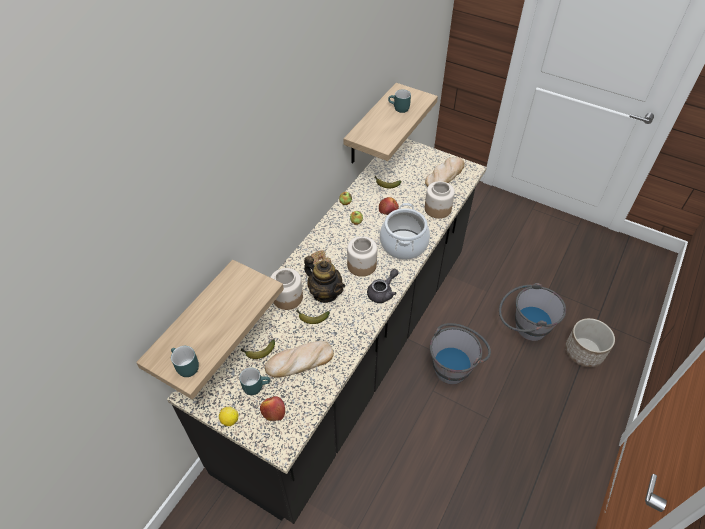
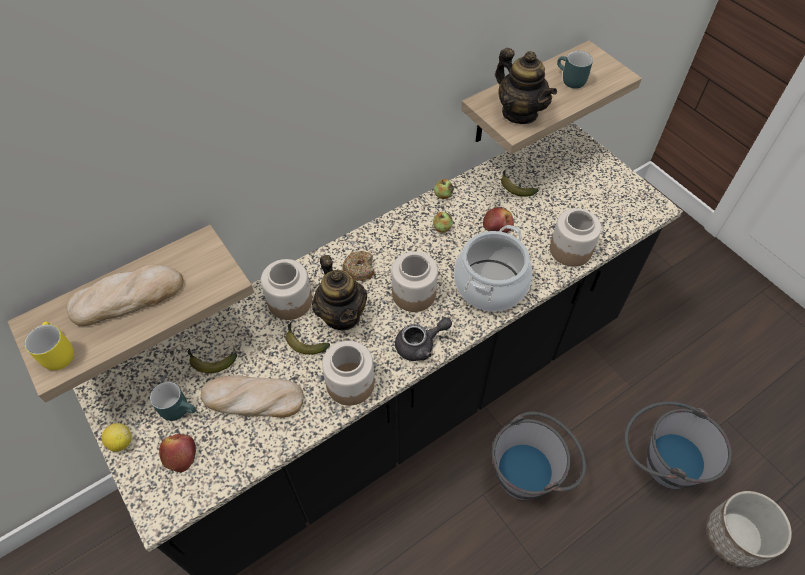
camera: 25 degrees right, 5 degrees up
(184, 367) = (56, 354): turquoise mug -> yellow mug
(354, 329) = (351, 383): none -> jar
(381, 135) = (519, 113): none -> teapot
(445, 175) = (610, 202): bread -> bread (128, 297)

